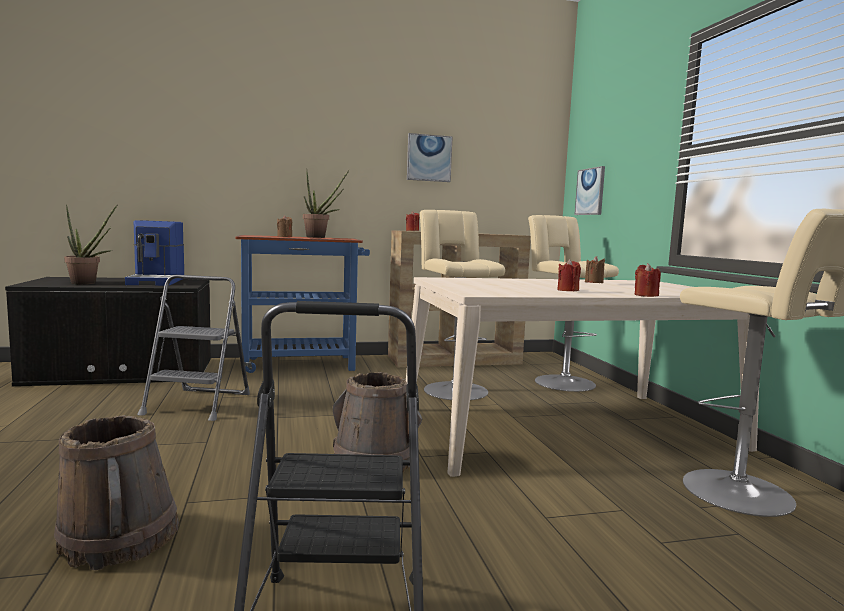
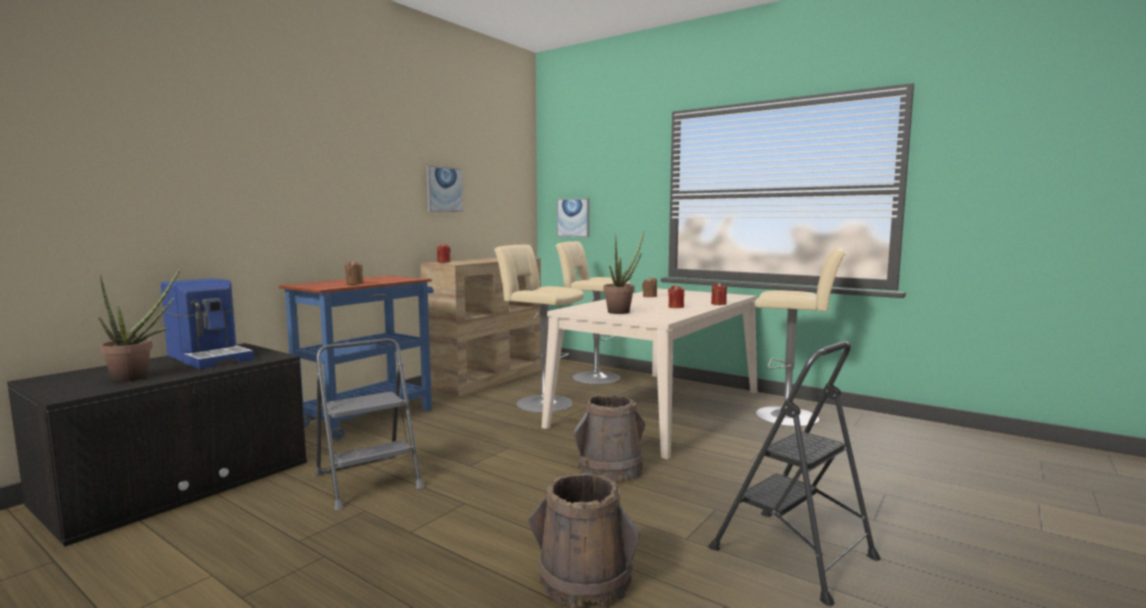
camera: 40 degrees left, 0 degrees up
(320, 237) = (369, 279): potted plant -> potted plant (622, 311)

